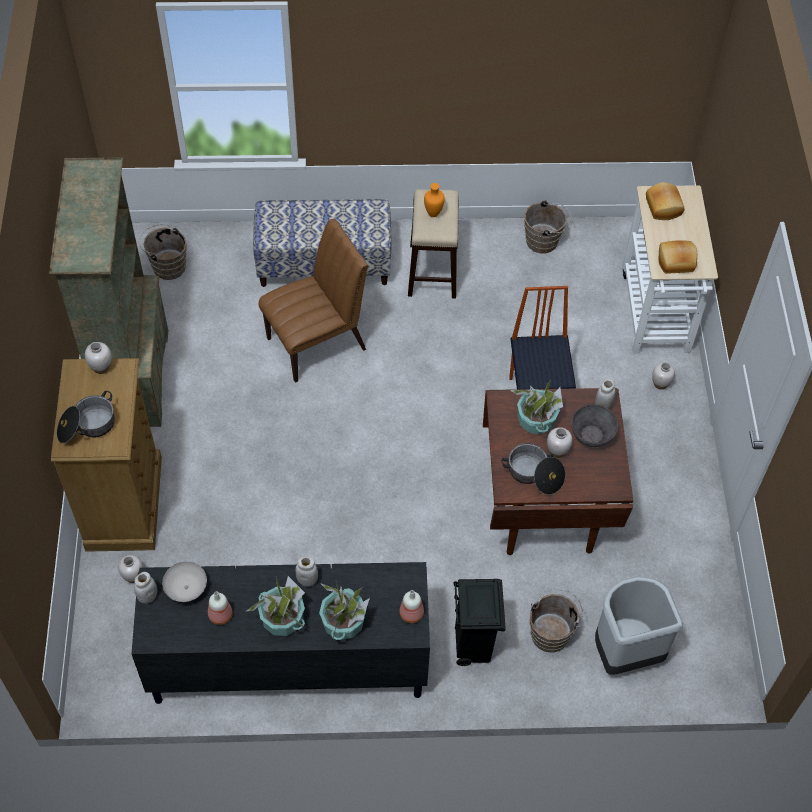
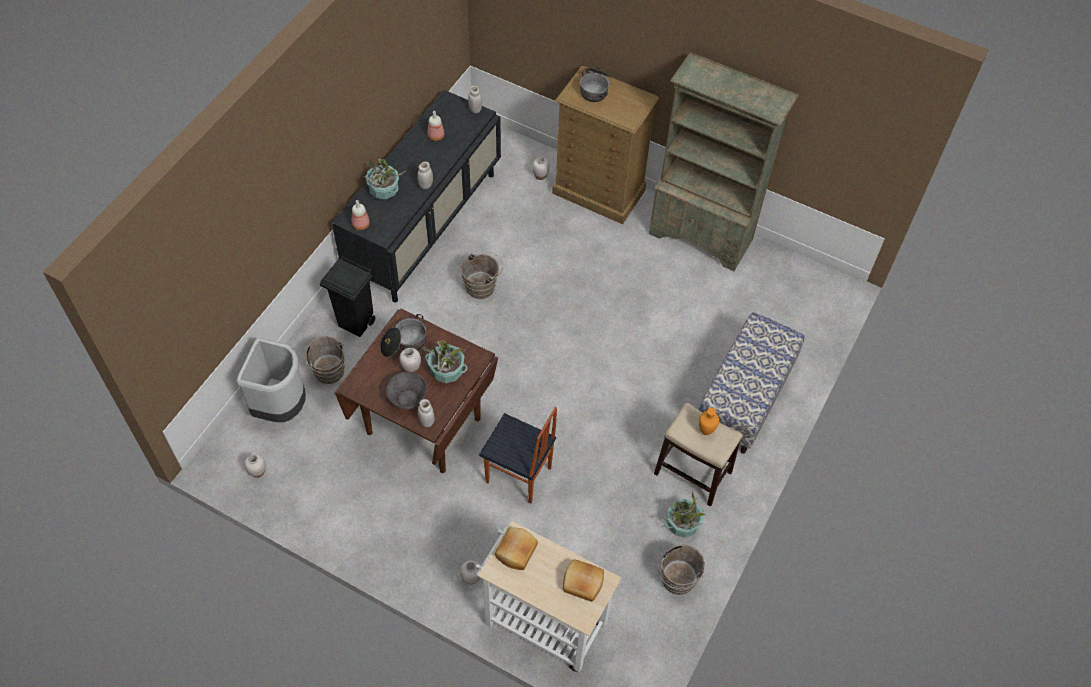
camera: 120 degrees right, 0 degrees up
(101, 367) = (638, 111): white vase -> white vase (258, 472)
(167, 266) = (800, 295): brown bucket -> brown bucket (482, 286)
(186, 588) = (466, 128): white bowl -> none
(282, 618) = (410, 162): potted plant -> potted plant (682, 524)
(316, 345) = (664, 355): brown chair -> none

